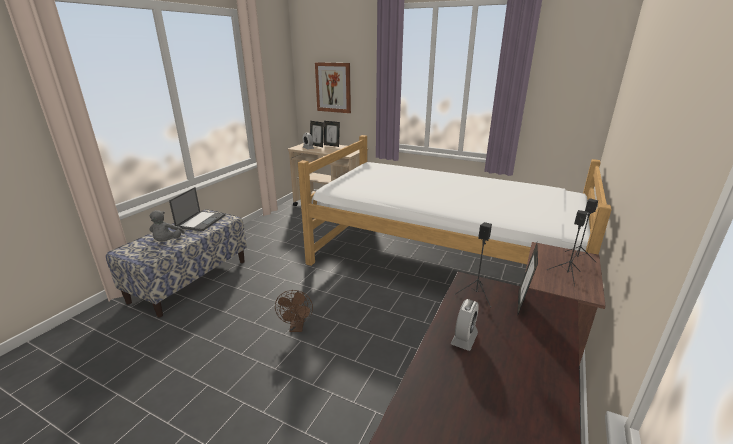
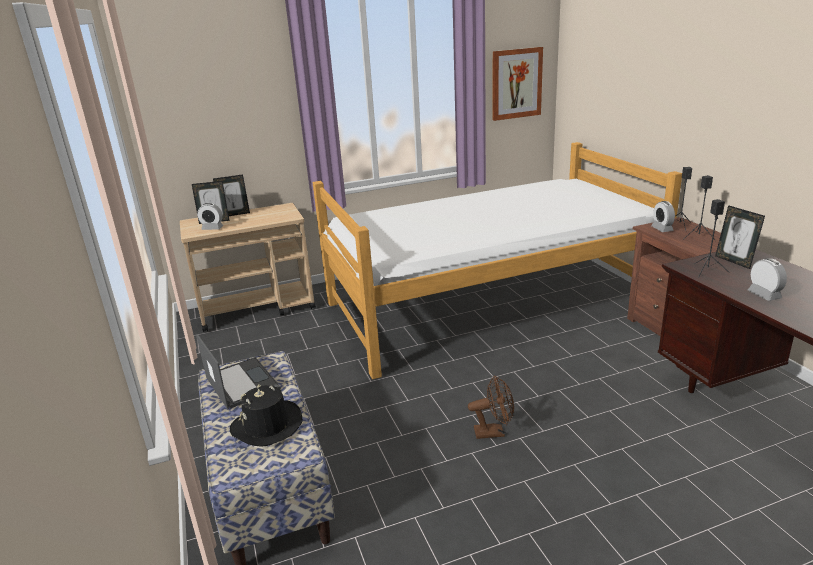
camera: 45 degrees left, 0 degrees up
(167, 242) = (267, 426): grey plush toy -> black hat
(297, 327) = (494, 432): brown fan -> brown fan turned 45 degrees counterclockwise
(333, 87) = (214, 123): picture -> picture (516, 83)
(551, 254) = (662, 229): none -> alarm clock

